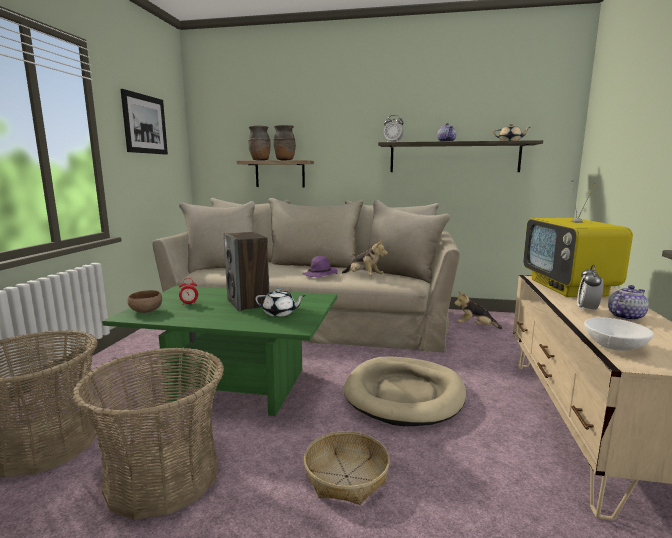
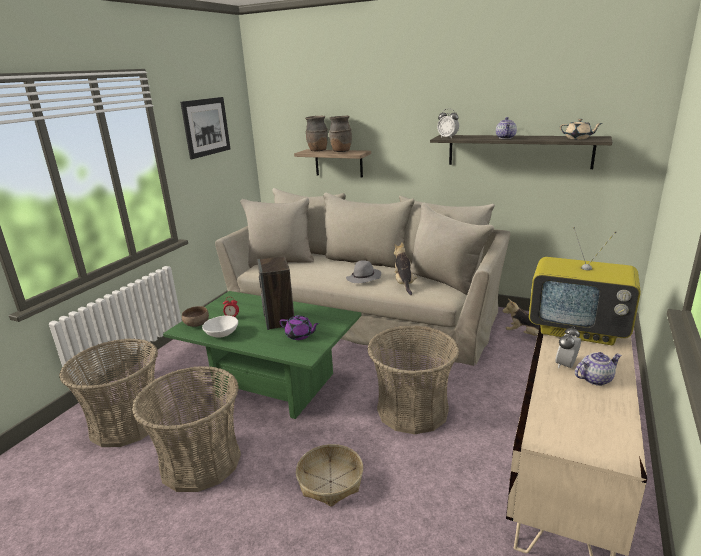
camera: 15 degrees right, 10 degrees up
(280, 313) = (300, 335): white teapot -> purple teapot
(320, 275) = (363, 278): purple hat -> grey hat
(364, 277) = (404, 284): plush toy -> plush toy turned 150 degrees counterclockwise
(404, 394) = (412, 410): beige dog bed -> basket
(569, 288) = (578, 330): television -> television turned 75 degrees counterclockwise
(614, 346) = (543, 418): white bowl -> white bowl (222, 334)

